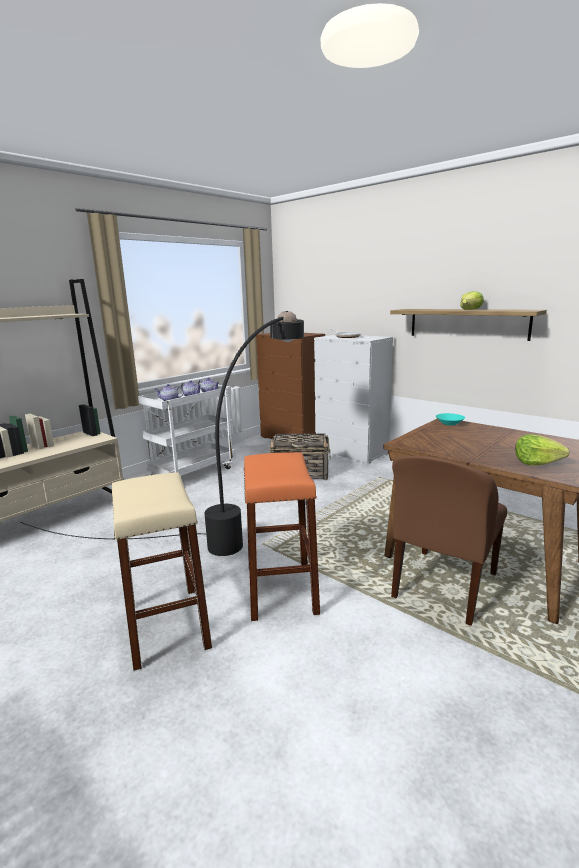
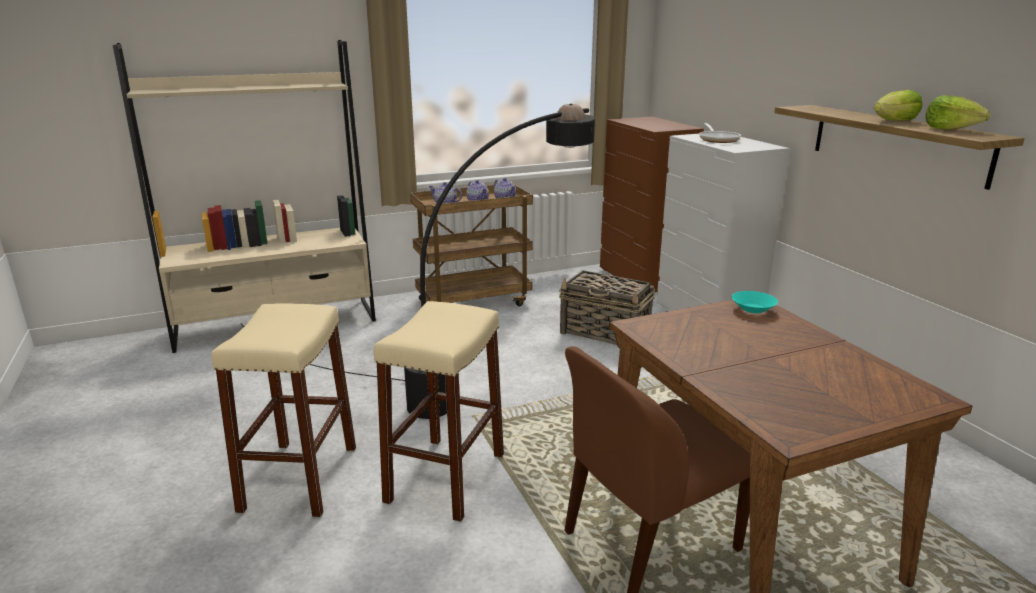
camera: 25 degrees right, 5 degrees up
(193, 473) = (474, 302): white cart -> brown cart
(281, 589) = (446, 477): orange stool -> beige stool
(536, 462) = (783, 402): lettuce -> lettuce (950, 129)

